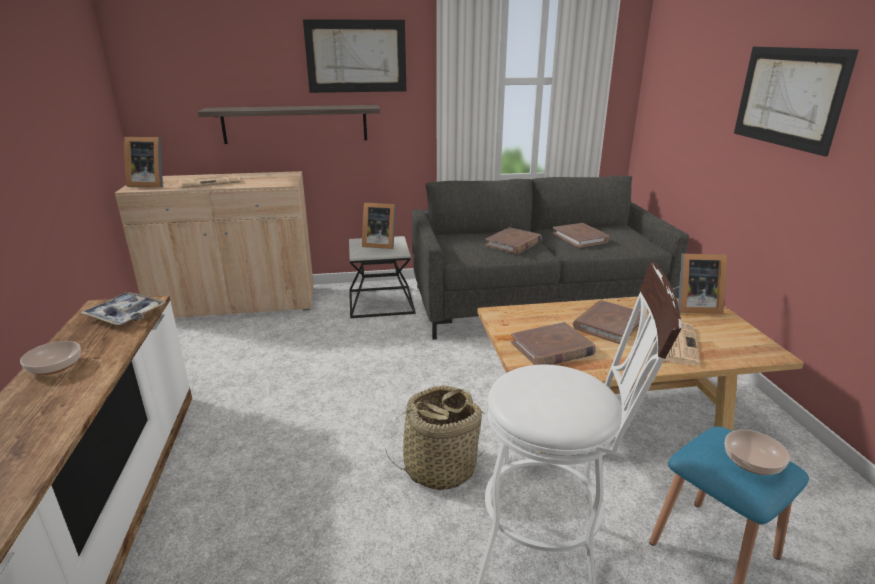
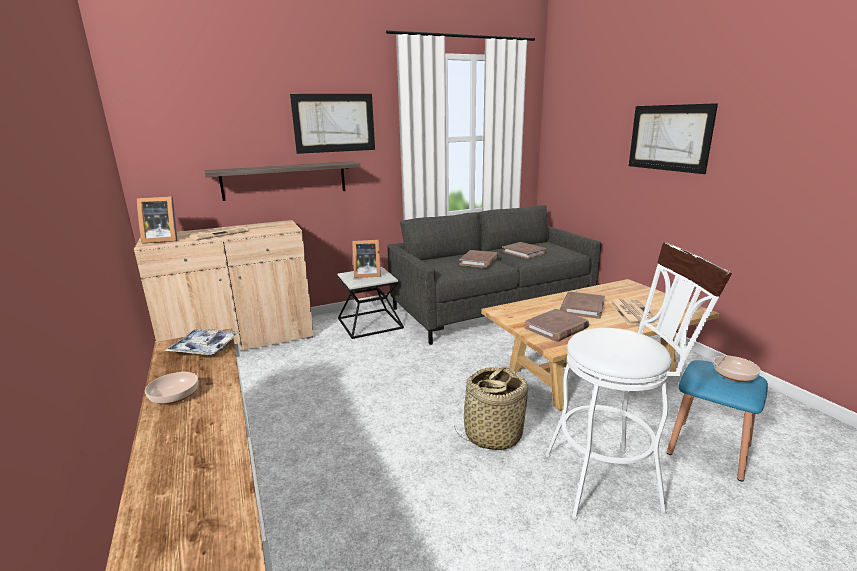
camera: 15 degrees left, 5 degrees down
(692, 307) = (627, 289): picture frame -> none

